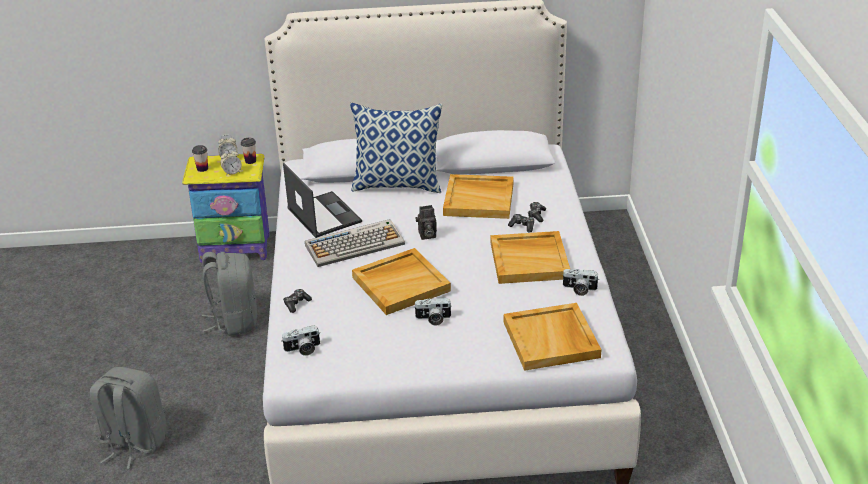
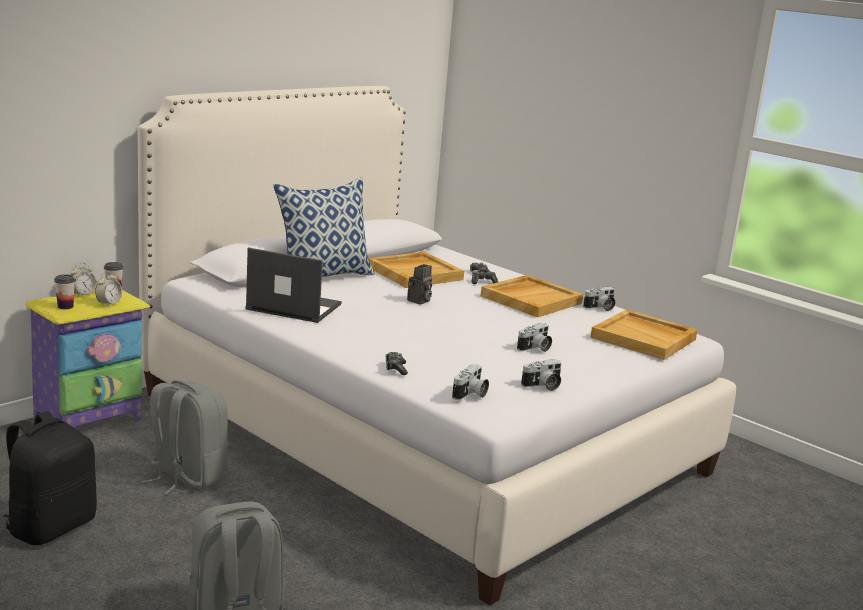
camera: 45 degrees left, 15 degrees down
(122, 330) = (51, 526): none -> black backpack
(355, 244) = (367, 319): keyboard -> none
(371, 361) = (542, 386): none -> camera
(401, 283) = (465, 332): beige tray -> none

